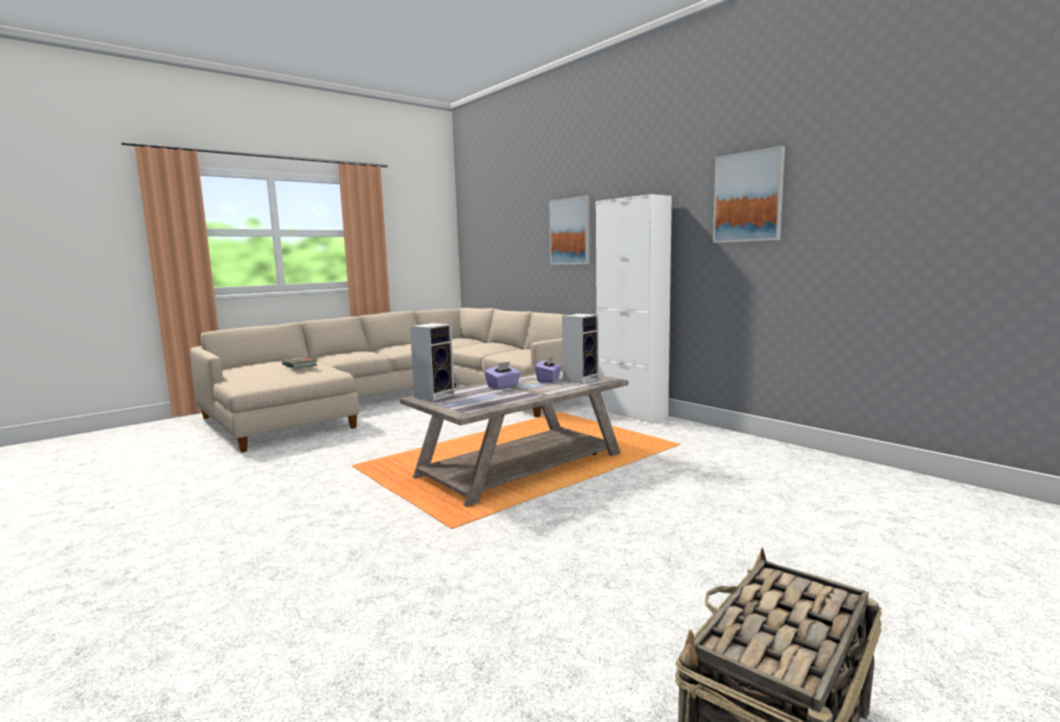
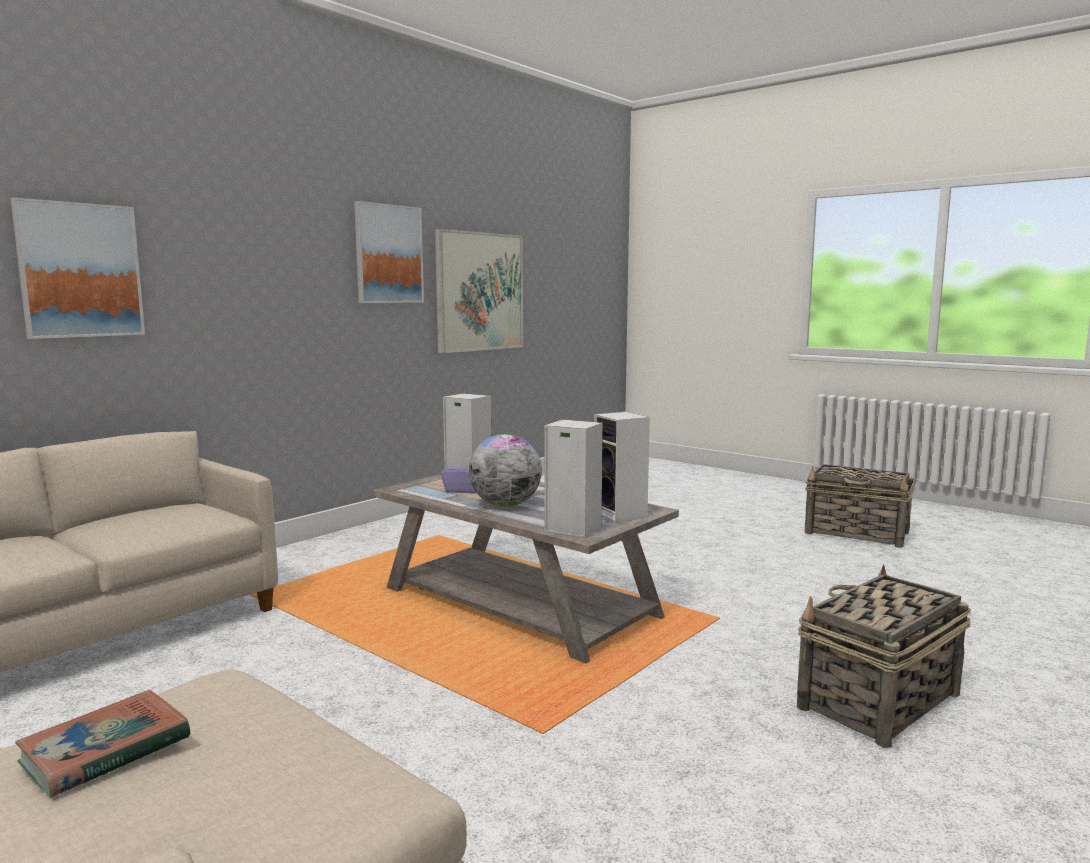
camera: 100 degrees left, 0 degrees up
(269, 562) = (877, 701): none -> basket
(456, 405) = (621, 515): none -> speaker
(503, 386) = (505, 505): purple tissue box -> globe
(631, 413) = (288, 554): white cabinet -> none
(872, 224) = (479, 291): none -> picture

